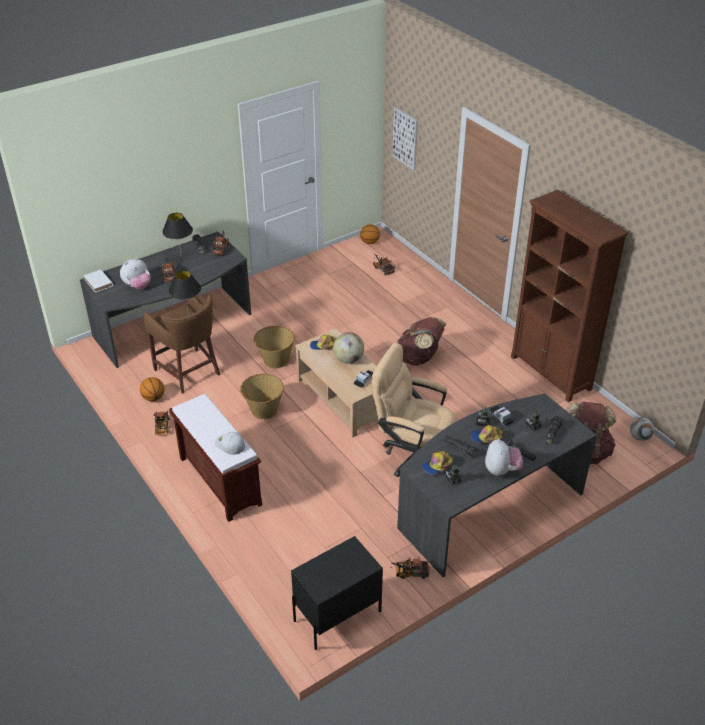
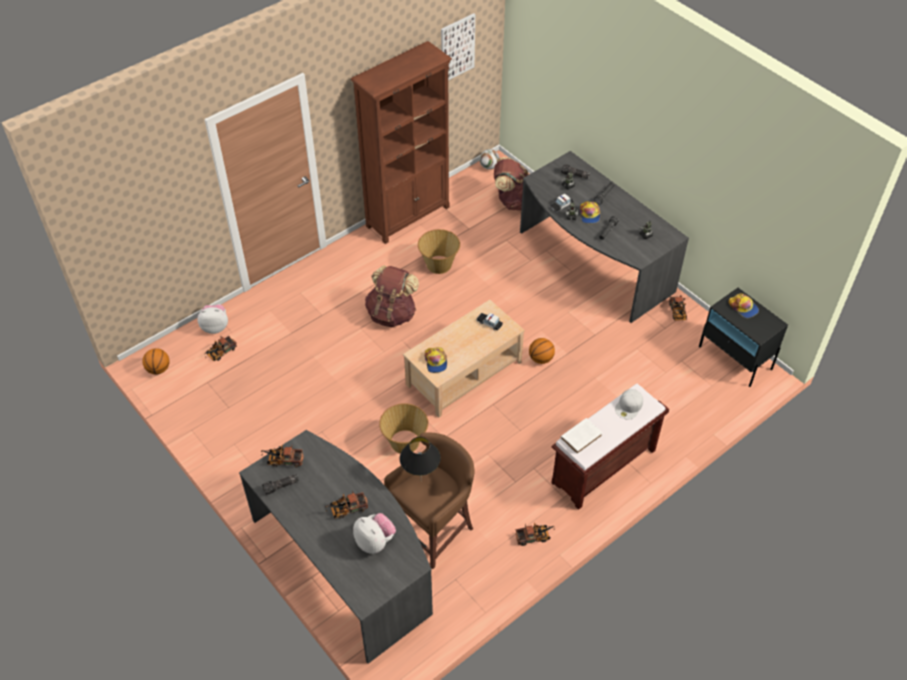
camera: 95 degrees left, 10 degrees up
(99, 283) = (369, 592): white book -> white book (582, 437)
(153, 398) = (485, 557): basketball -> basketball (541, 359)
(181, 257) = (304, 504): black table lamp -> none
(263, 410) = (491, 443): basket -> basket (439, 265)
(348, 359) = (457, 338): globe -> none
(405, 138) = (127, 233): picture -> picture (457, 48)
(412, 454) = (536, 315): beige office chair -> none
(437, 465) = (632, 245): cap -> cap (743, 307)
(501, 470) = (627, 206): plush toy -> plush toy (215, 327)

